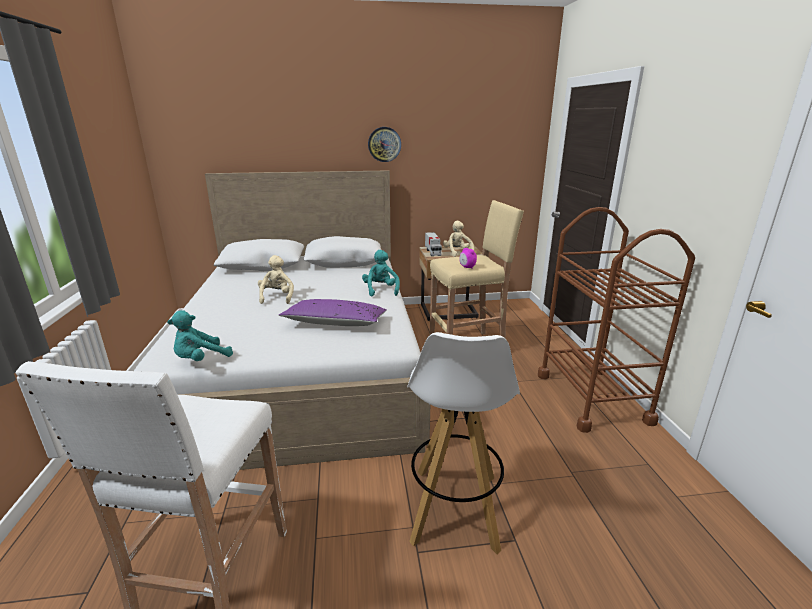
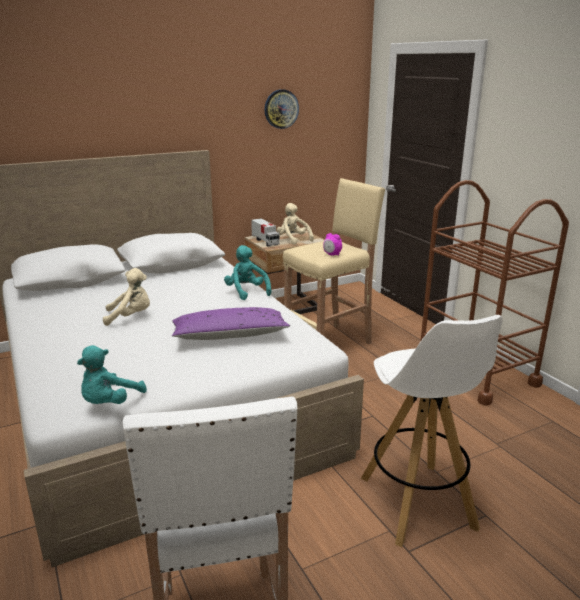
camera: 20 degrees left, 0 degrees up
(277, 297) = (131, 317): beige plush toy -> beige plush toy turned 105 degrees clockwise
(384, 144) = (199, 119): wall clock -> wall clock (281, 109)

